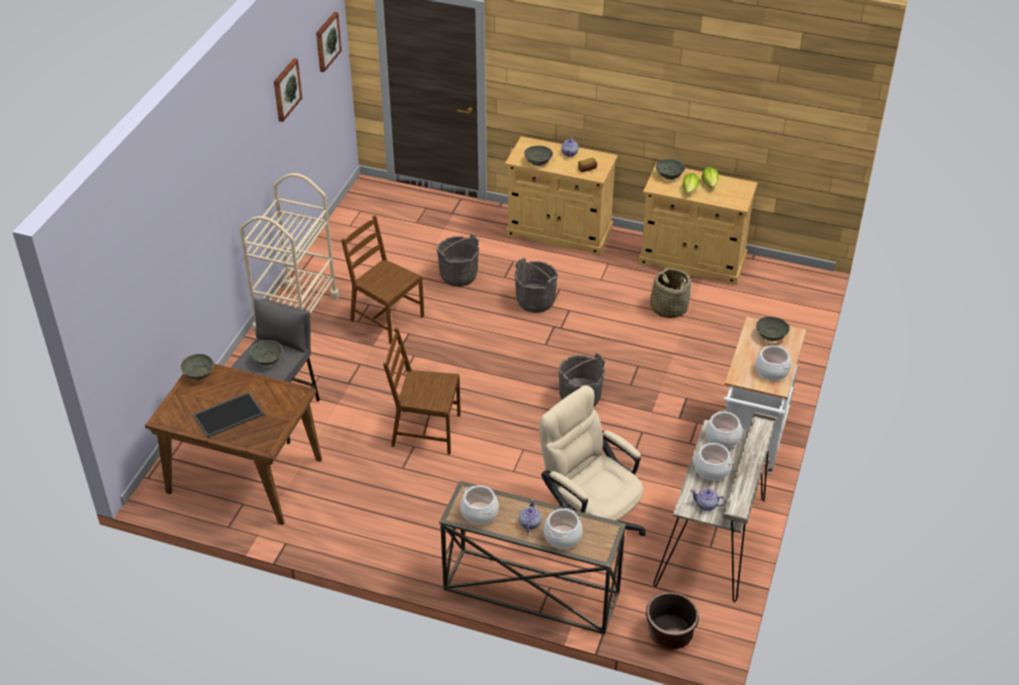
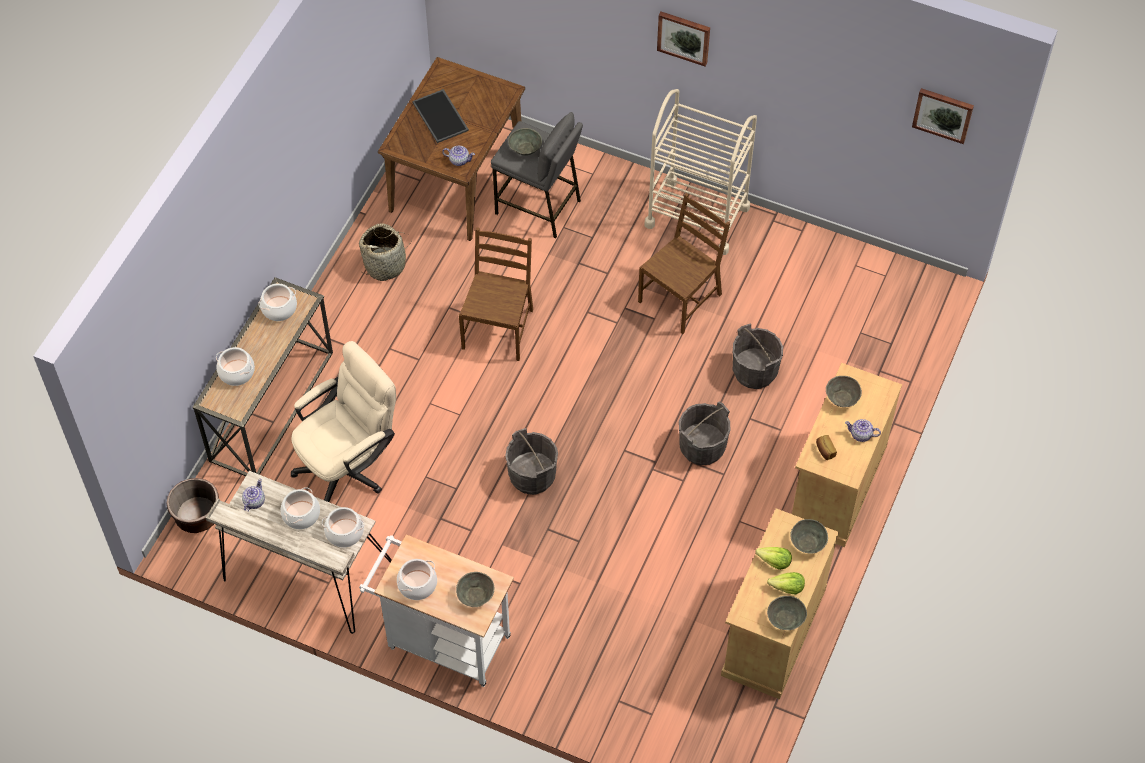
camera: 95 degrees right, 15 degrees up
(198, 374) = (500, 91): grey bowl -> grey bowl (785, 618)
(286, 89) = (831, 77): picture -> picture (684, 37)
(529, 523) = (258, 348): teapot -> teapot (459, 160)
(668, 307) = (681, 589): basket -> basket (385, 265)

